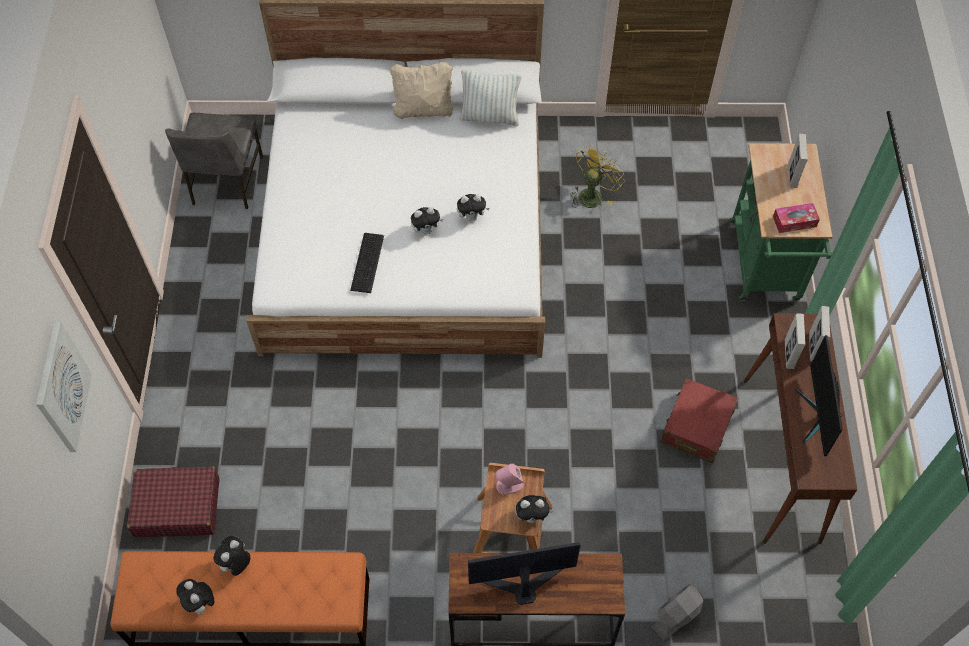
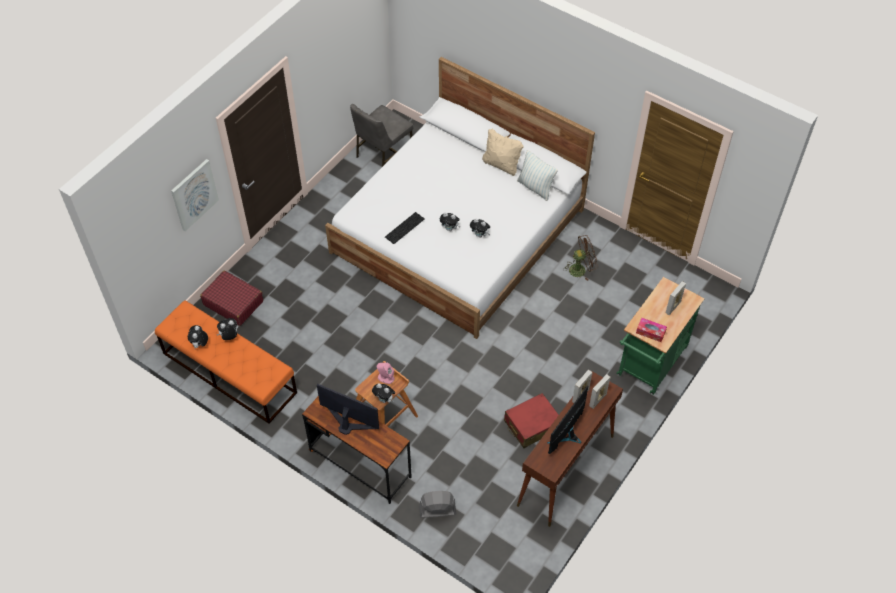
camera: 35 degrees right, 5 degrees down
(592, 194) = (580, 269): yellow fan -> brown fan

